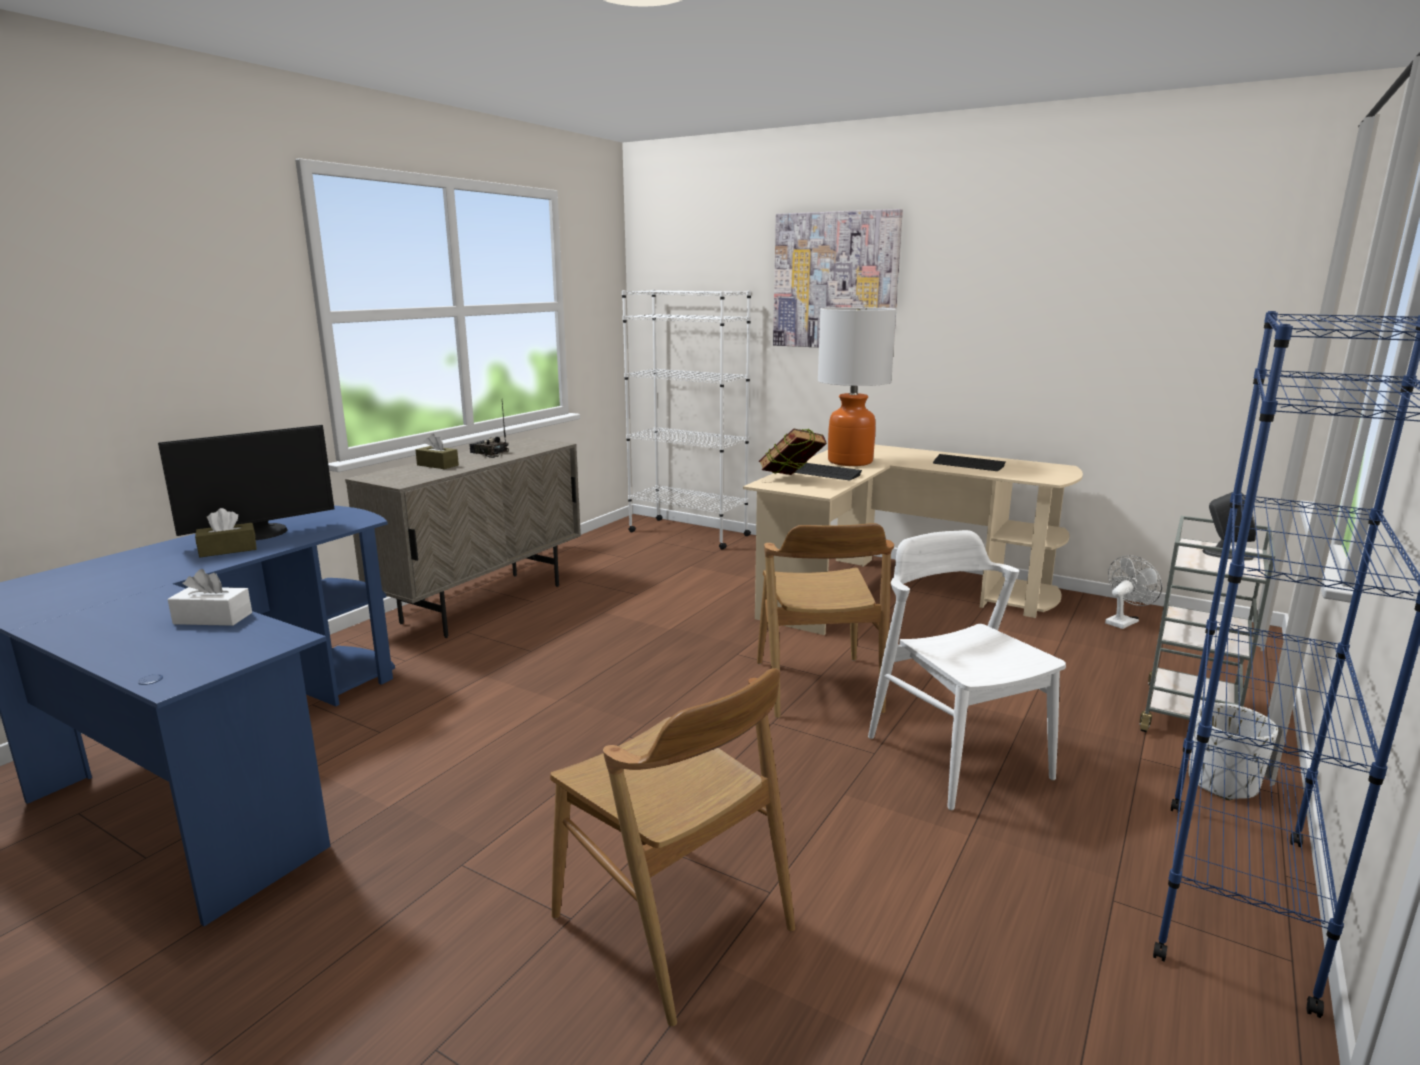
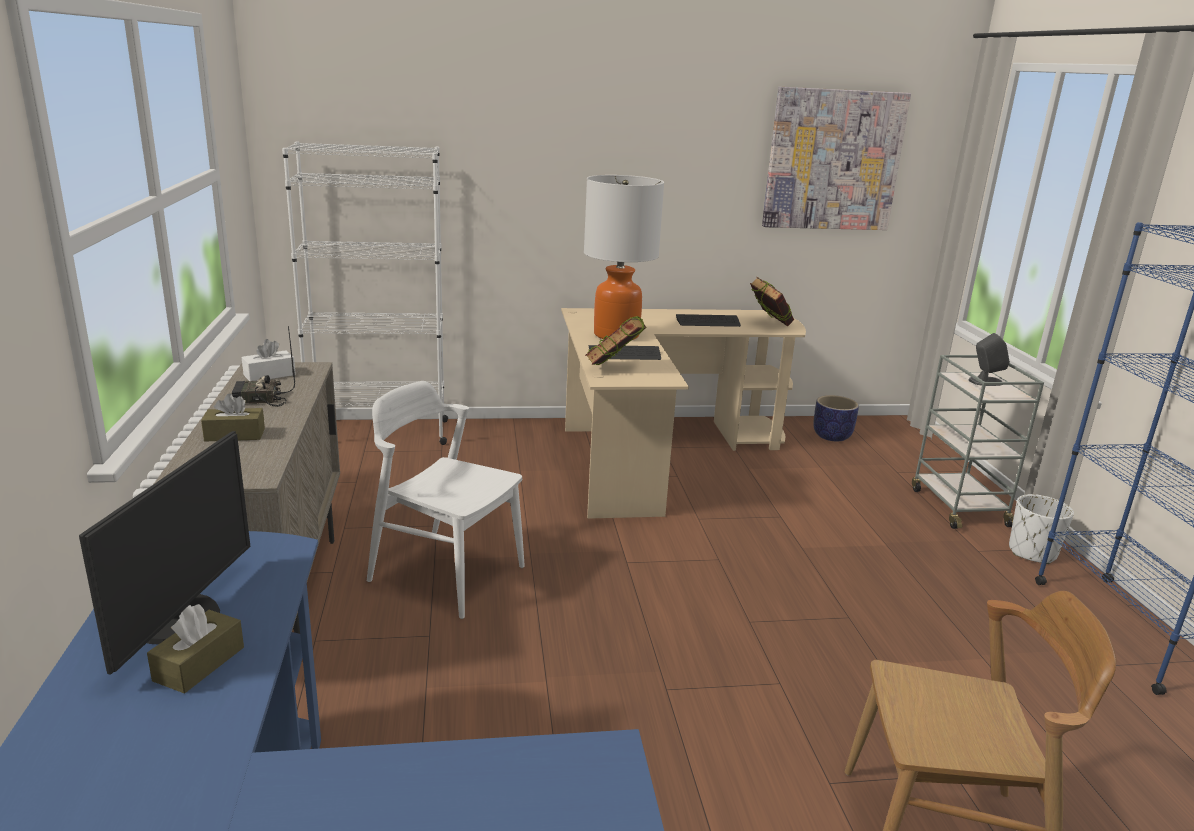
camera: 40 degrees left, 5 degrees up
(213, 618) = (456, 773): white tissue box -> white tissue box (269, 375)
(817, 686) = (731, 571): brown chair -> none
(835, 281) = (540, 139): picture -> picture (833, 160)
(957, 757) = (896, 596): white chair -> white chair (446, 573)
(1034, 474) = (769, 325): none -> book
(1124, 621) = (831, 436): white fan -> planter

